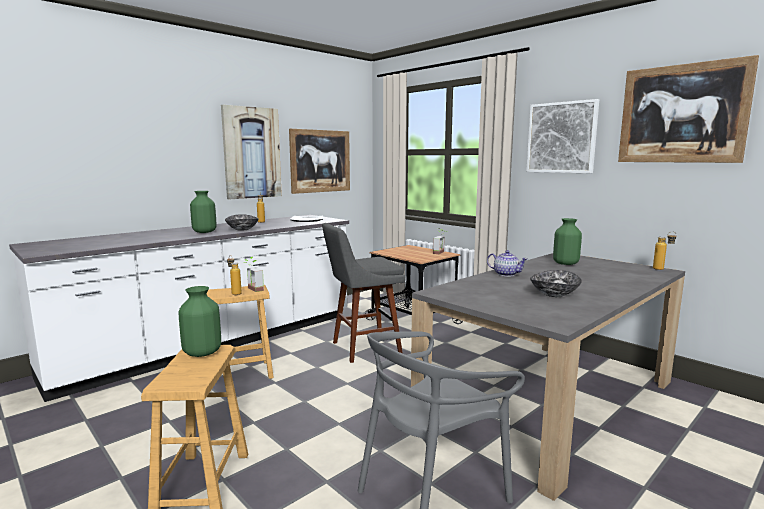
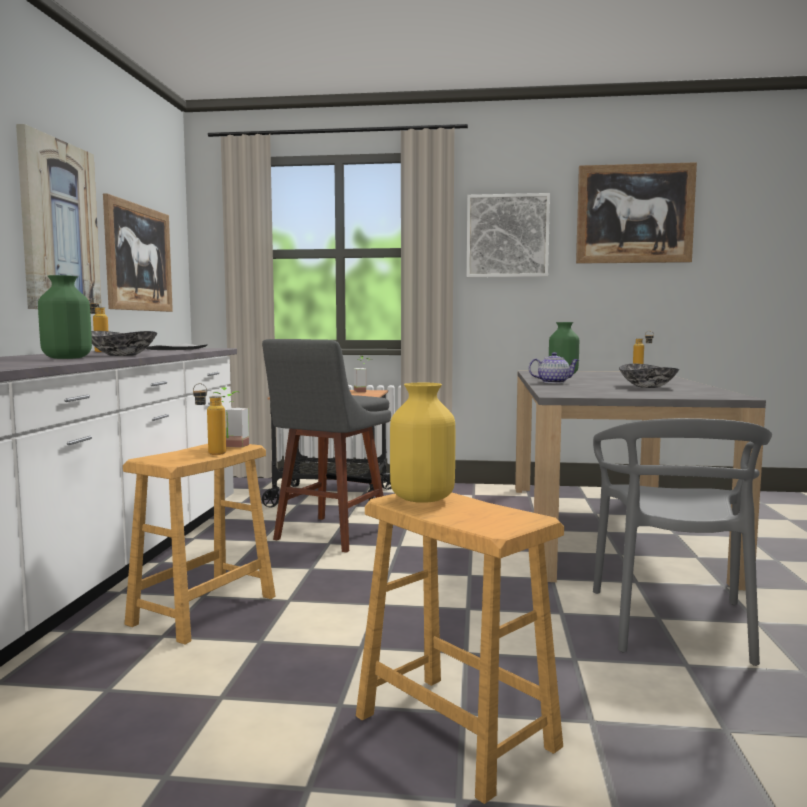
camera: 40 degrees left, 5 degrees down
(202, 352) = (421, 498): green vase -> yellow vase

